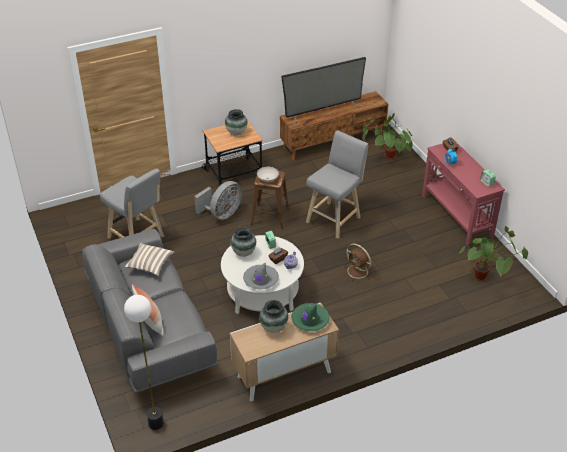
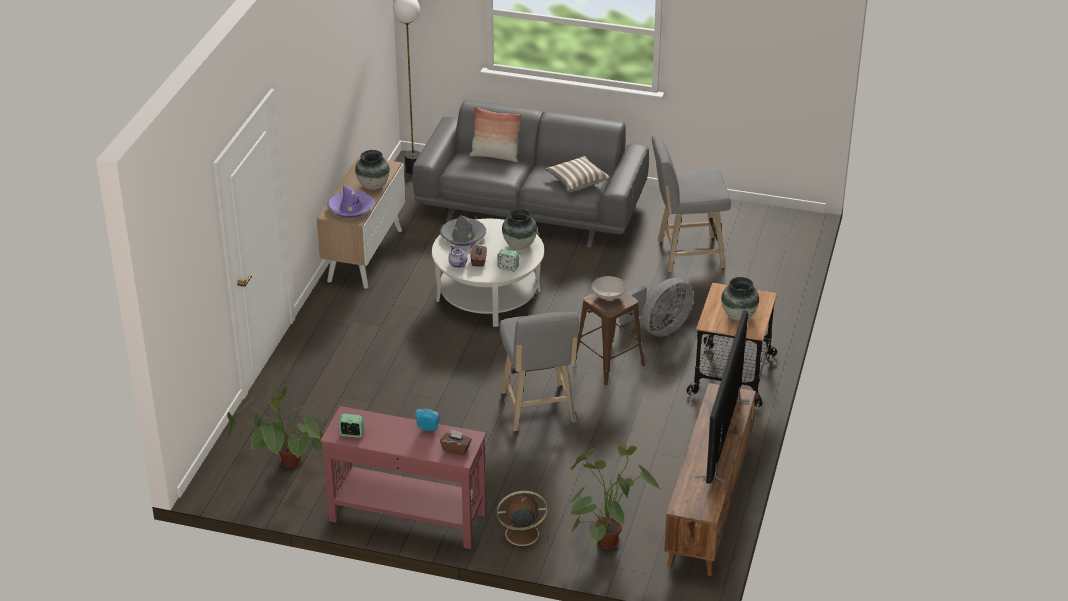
camera: 130 degrees right, 5 degrees down
(222, 214) = (659, 329): grey fan -> grey fan turned 120 degrees counterclockwise
(310, 320) = (351, 208): green hat -> purple hat
(358, 272) = (427, 375): brown fan -> brown fan (520, 534)

